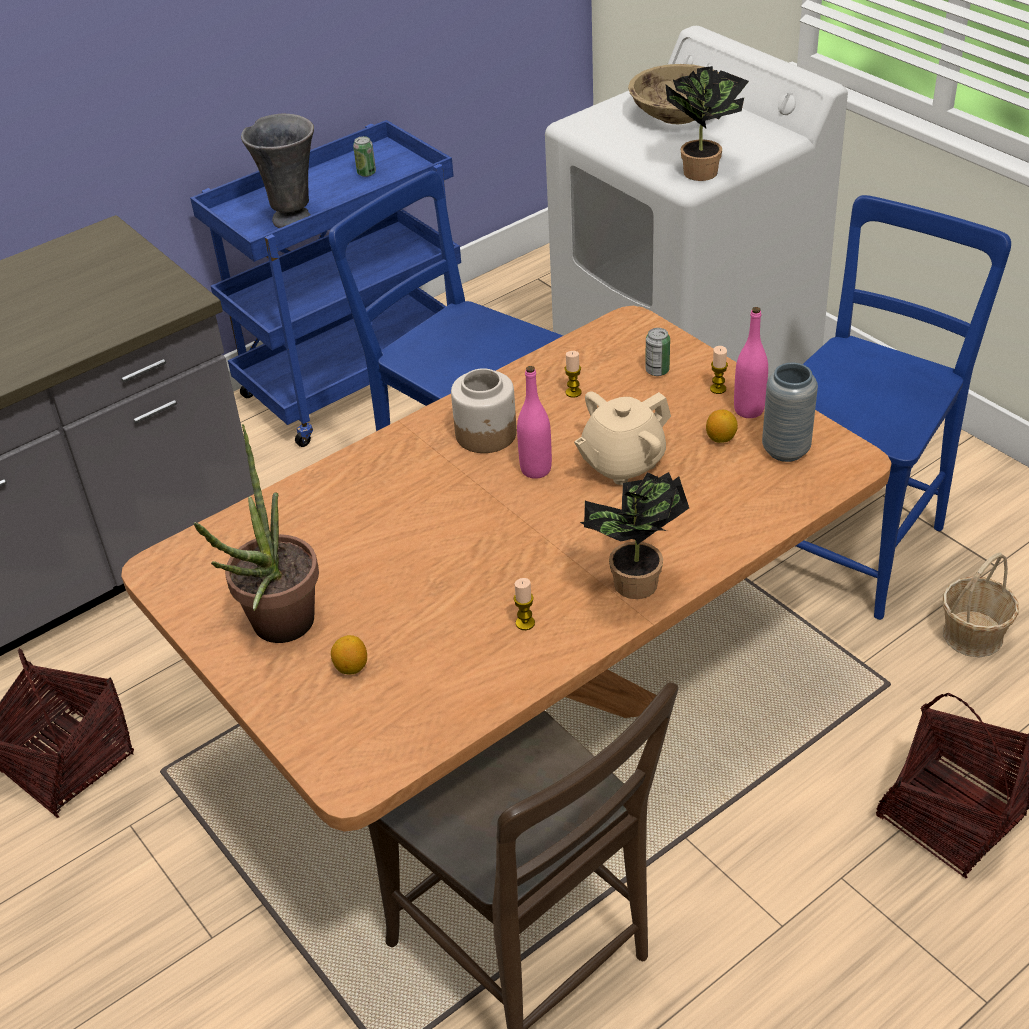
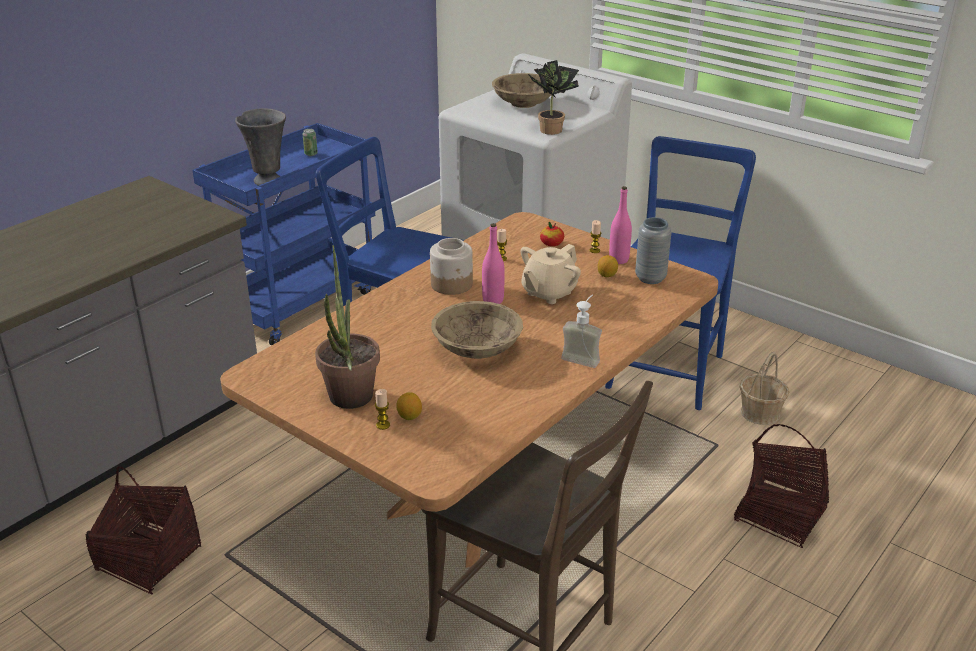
camera: 15 degrees left, 10 degrees down
(484, 556) = (477, 349): none -> beige bowl
(525, 623) = (519, 381): candle -> candle (383, 425)
(634, 588) = (583, 356): potted plant -> soap dispenser
(657, 371) = (551, 244): can -> apple

